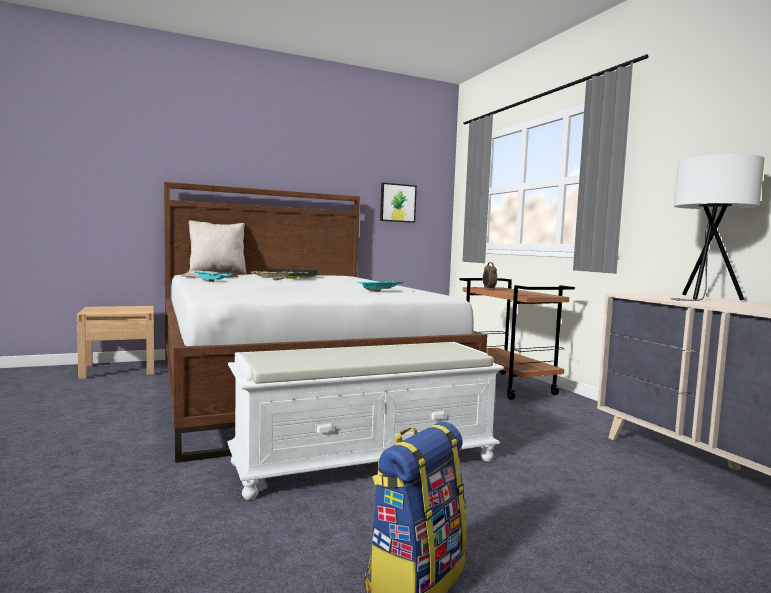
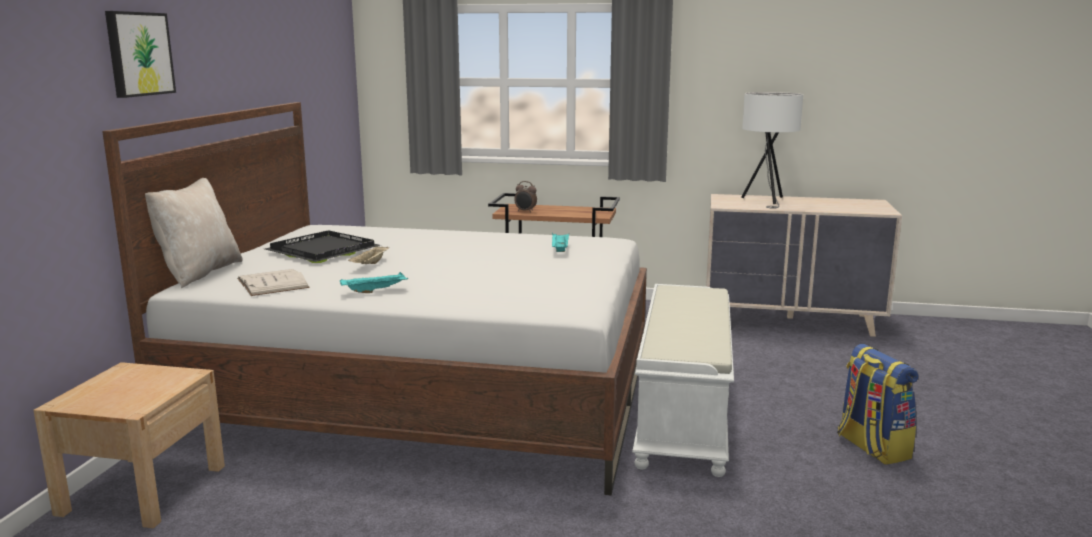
camera: 55 degrees left, 10 degrees up
(397, 203) = (320, 101): picture -> picture (138, 54)

